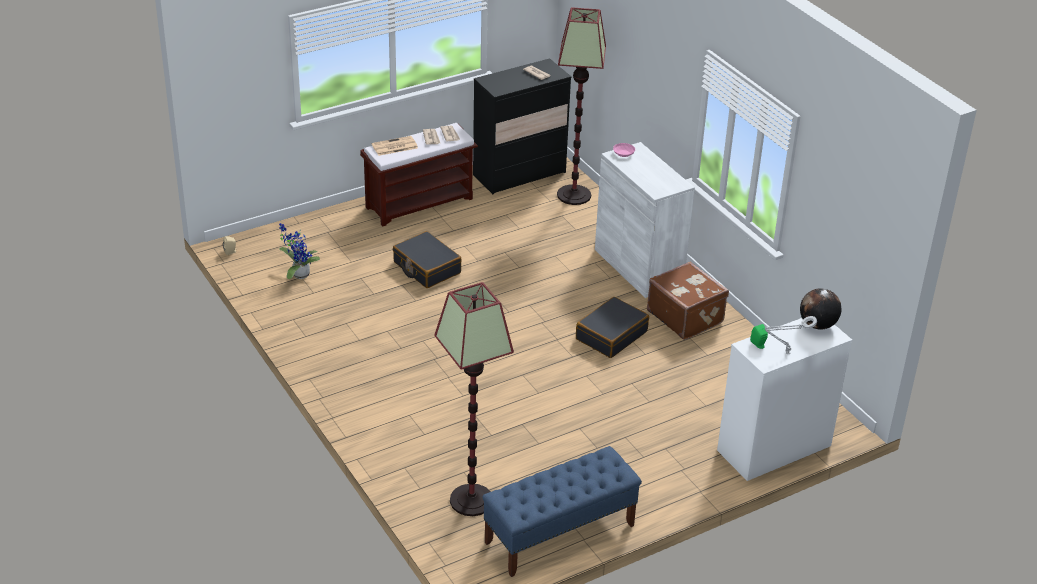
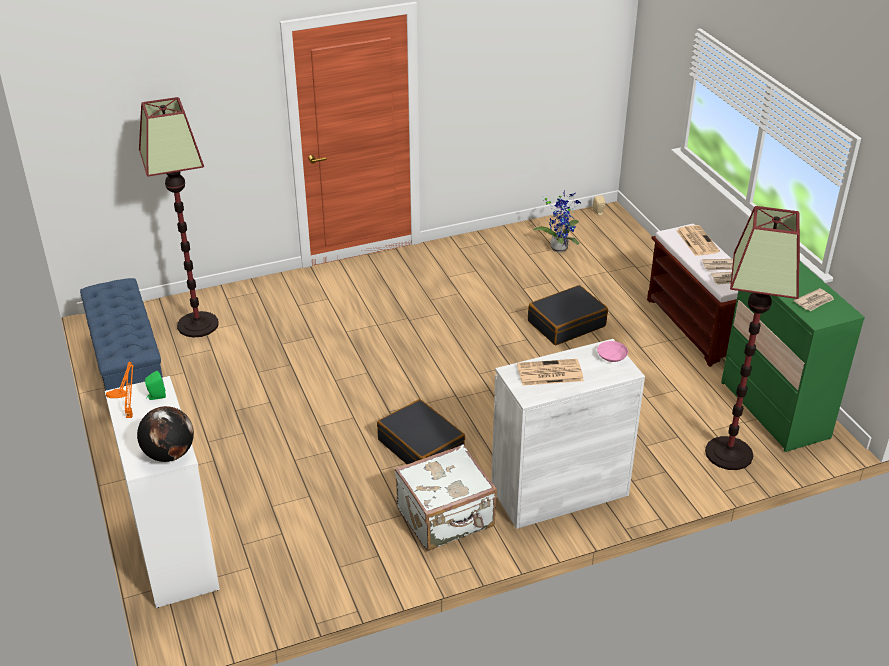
camera: 100 degrees right, 0 degrees up
(519, 174) = (774, 410): black dresser -> green dresser
(652, 178) = (549, 373): none -> newspaper
(685, 316) = (446, 518): brown suitcase -> white suitcase
(786, 353) = (130, 415): grey table lamp -> orange table lamp

